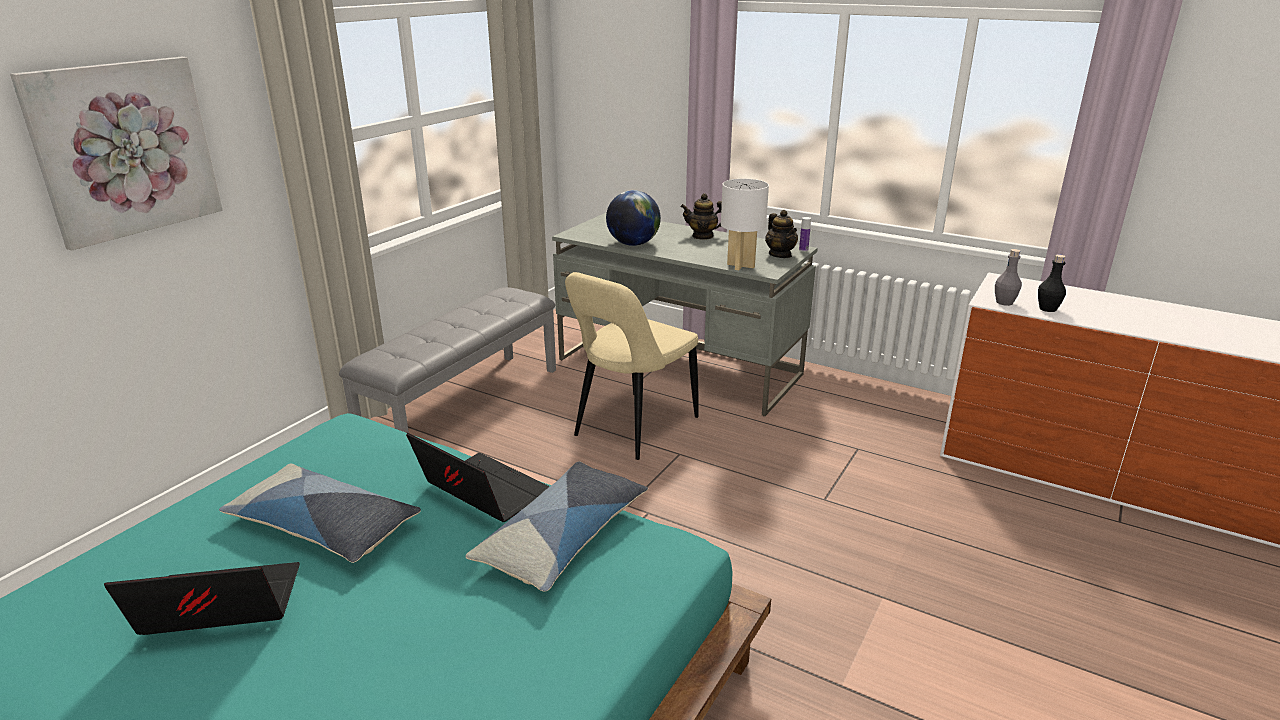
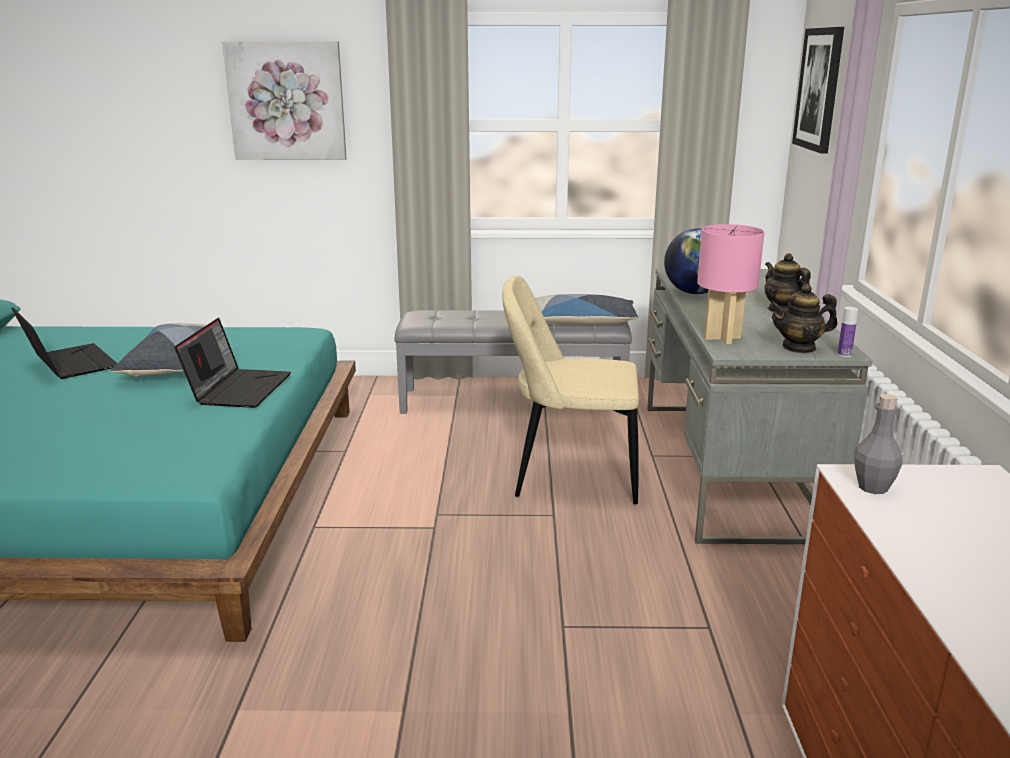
camera: 60 degrees right, 5 degrees down
(564, 537) = (191, 428): pillow -> pillow (579, 322)
(607, 61) = (819, 89): none -> picture
(740, 265) = (721, 338): white table lamp -> pink table lamp
(780, 255) = (799, 347): teapot -> teapot turned 45 degrees clockwise
(1047, 309) = (910, 524): black bottle -> none

